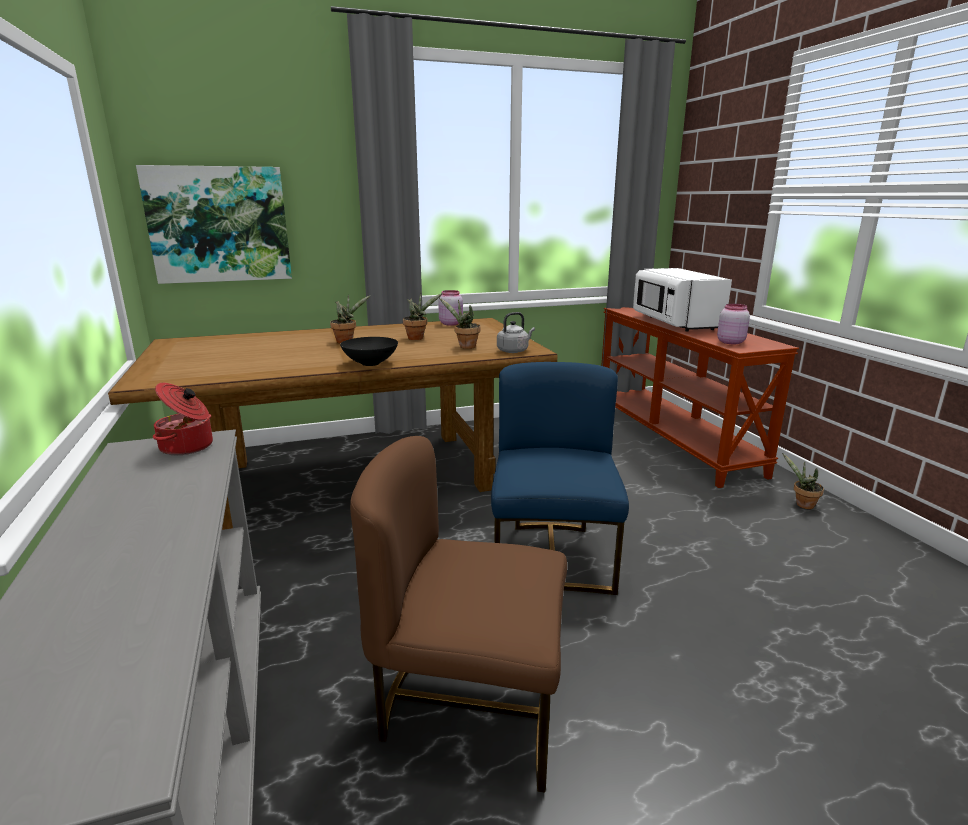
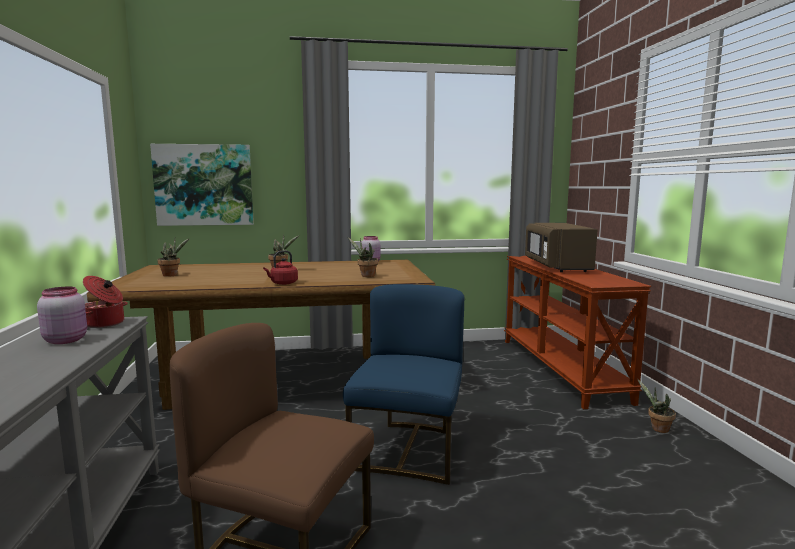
camera: 10 degrees right, 10 degrees down
(370, 364) = (283, 283): black bowl -> red kettle
(418, 338) = (335, 270): potted plant -> potted plant (172, 275)
(514, 351) = (401, 279): grey kettle -> none
(674, 323) = (556, 266): white microwave -> brown microwave
(730, 342) = (591, 280): pink jar -> pink jar (66, 340)

